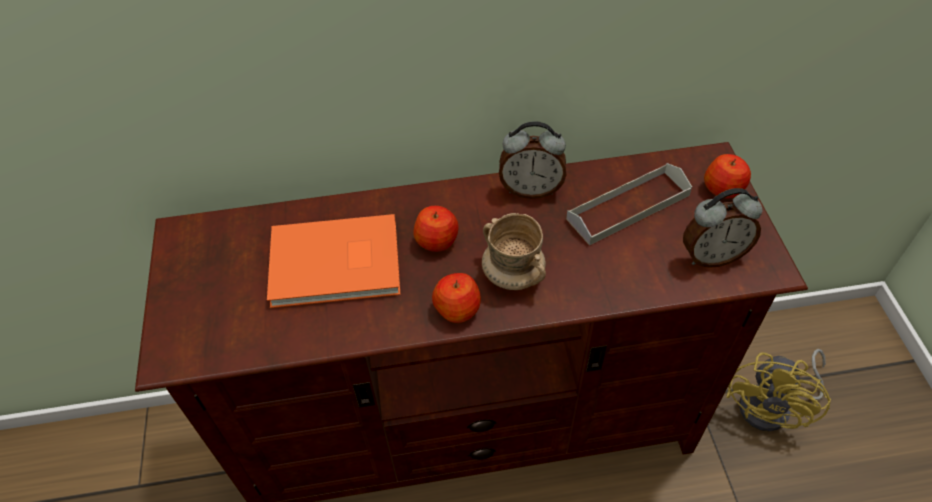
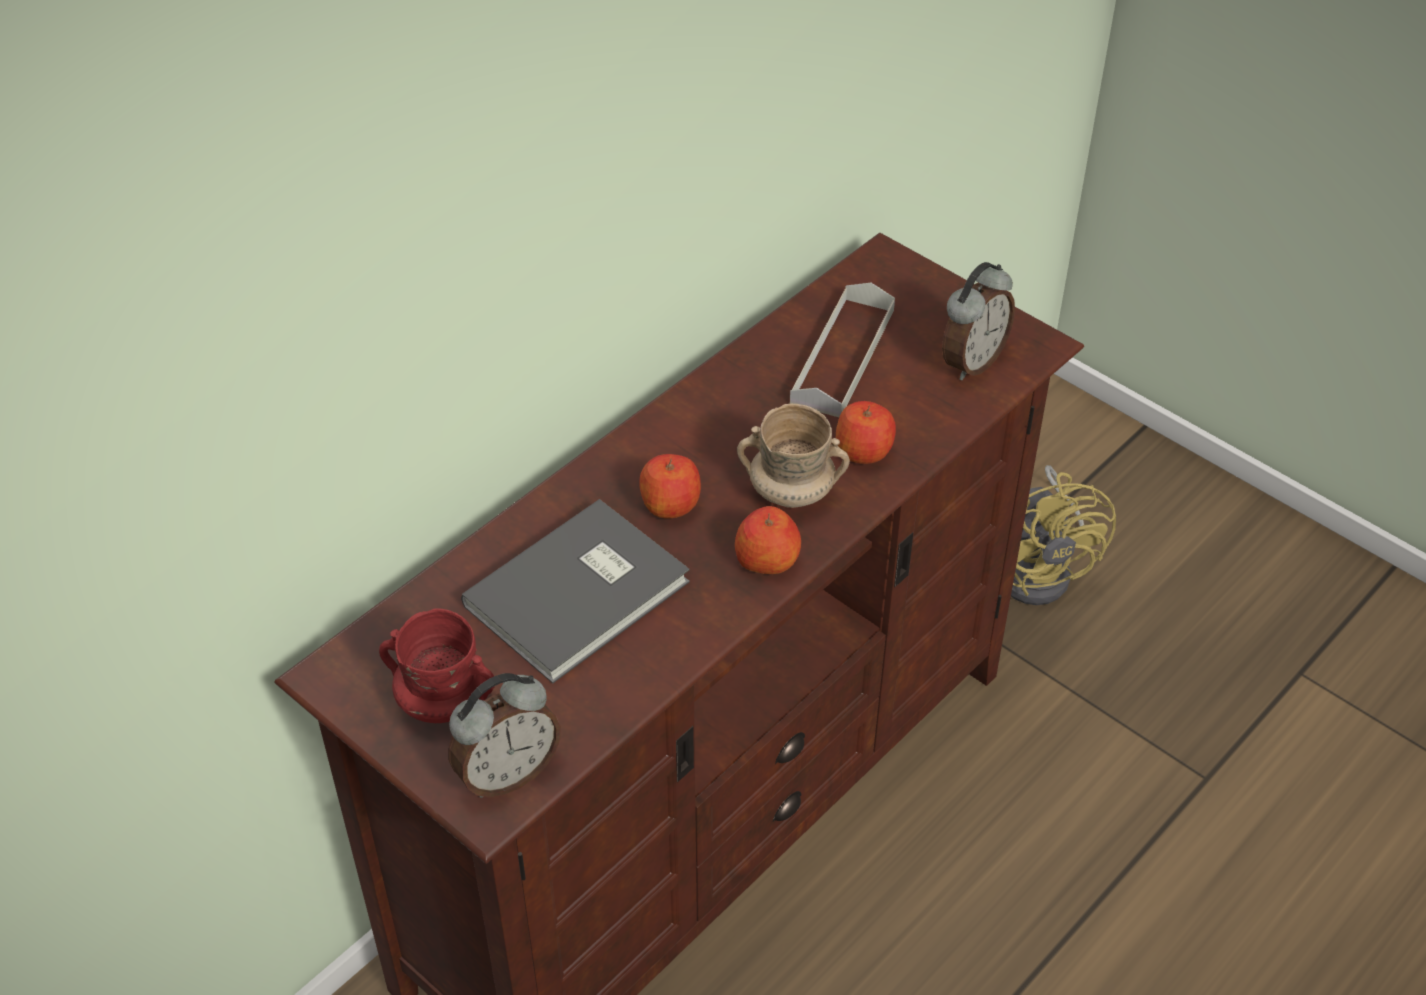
camera: 40 degrees left, 5 degrees down
(209, 282) = (443, 702): none -> red mug
(337, 266) = (583, 595): orange book -> grey book
(531, 189) = (719, 392): alarm clock -> alarm clock (507, 773)
(723, 189) = (921, 286): apple -> apple (863, 450)

